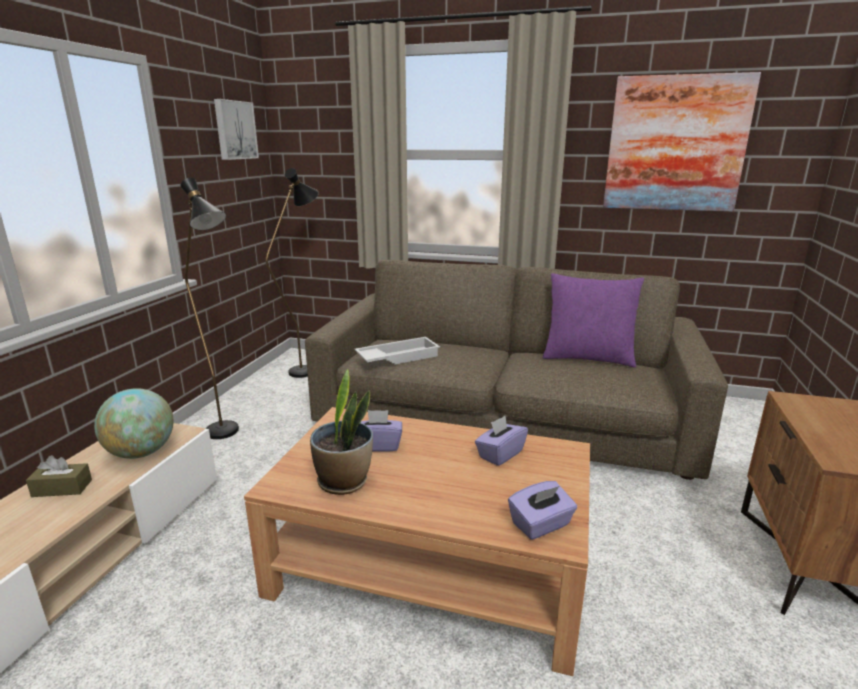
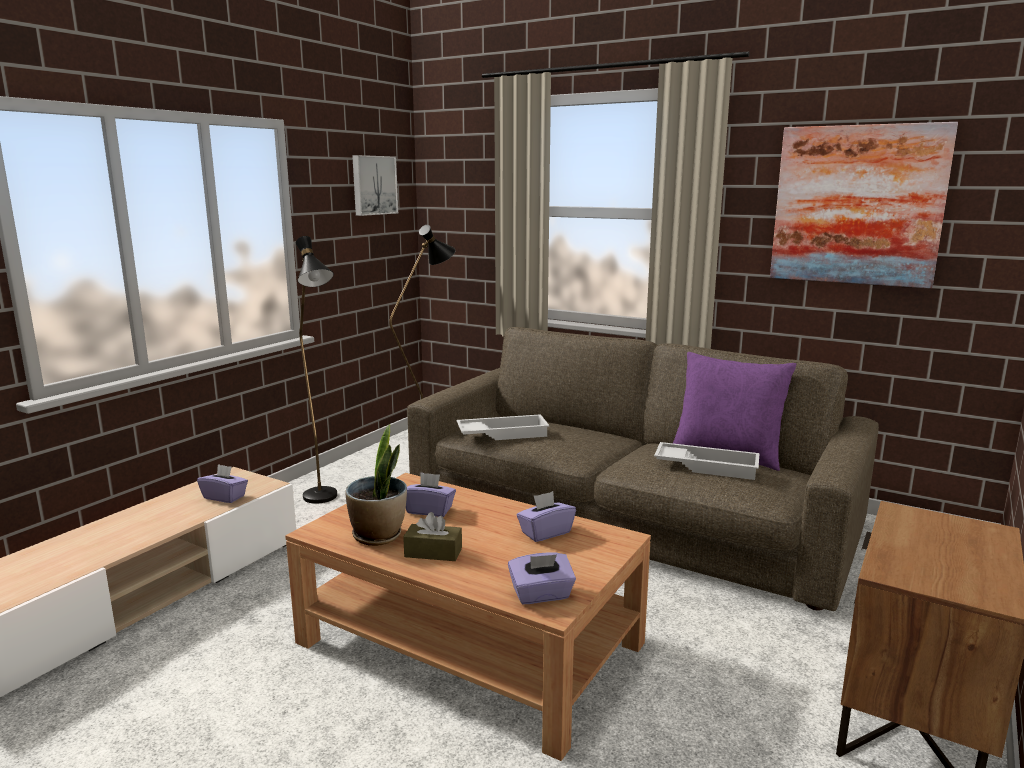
camera: 15 degrees right, 5 degrees down
(62, 488) = (150, 517): brown tissue box -> brown tissue box (433, 552)
(141, 453) = (224, 497): globe -> purple tissue box
(585, 370) = (707, 466): none -> white tray

